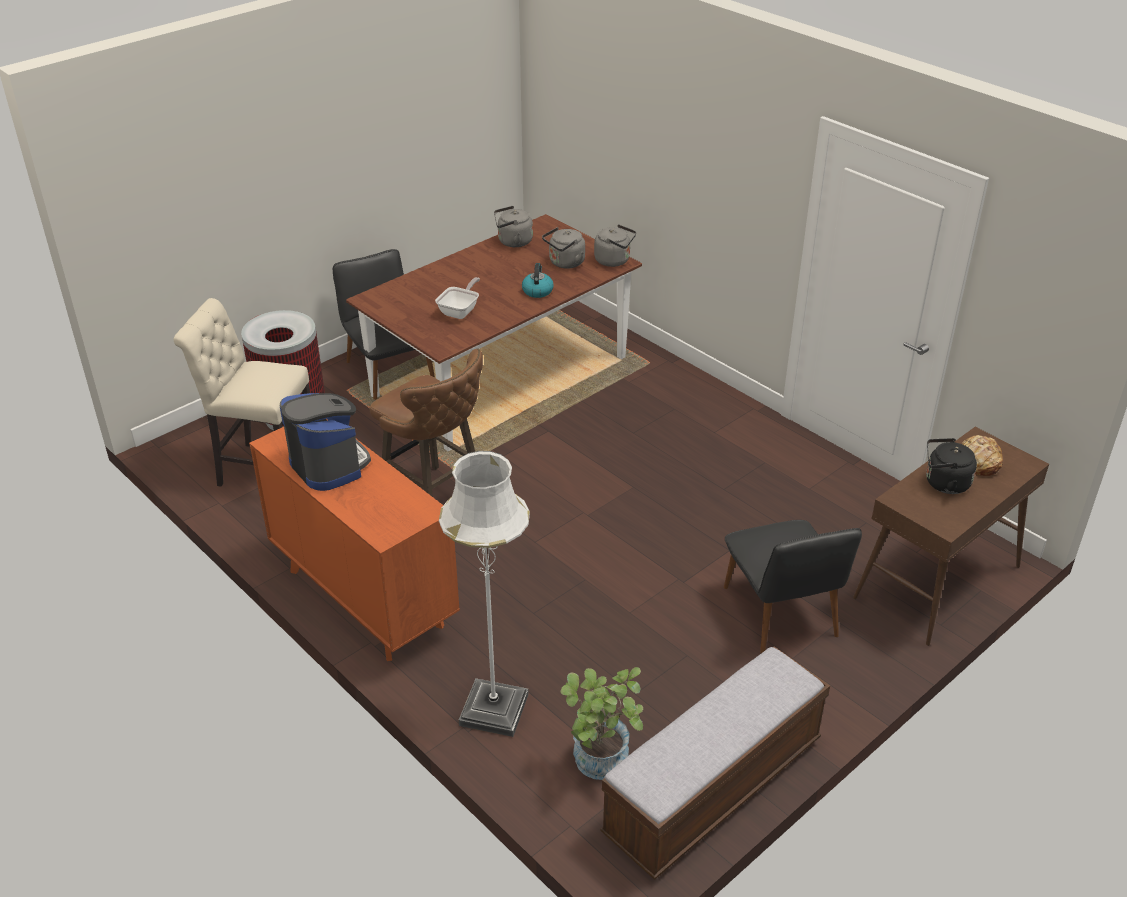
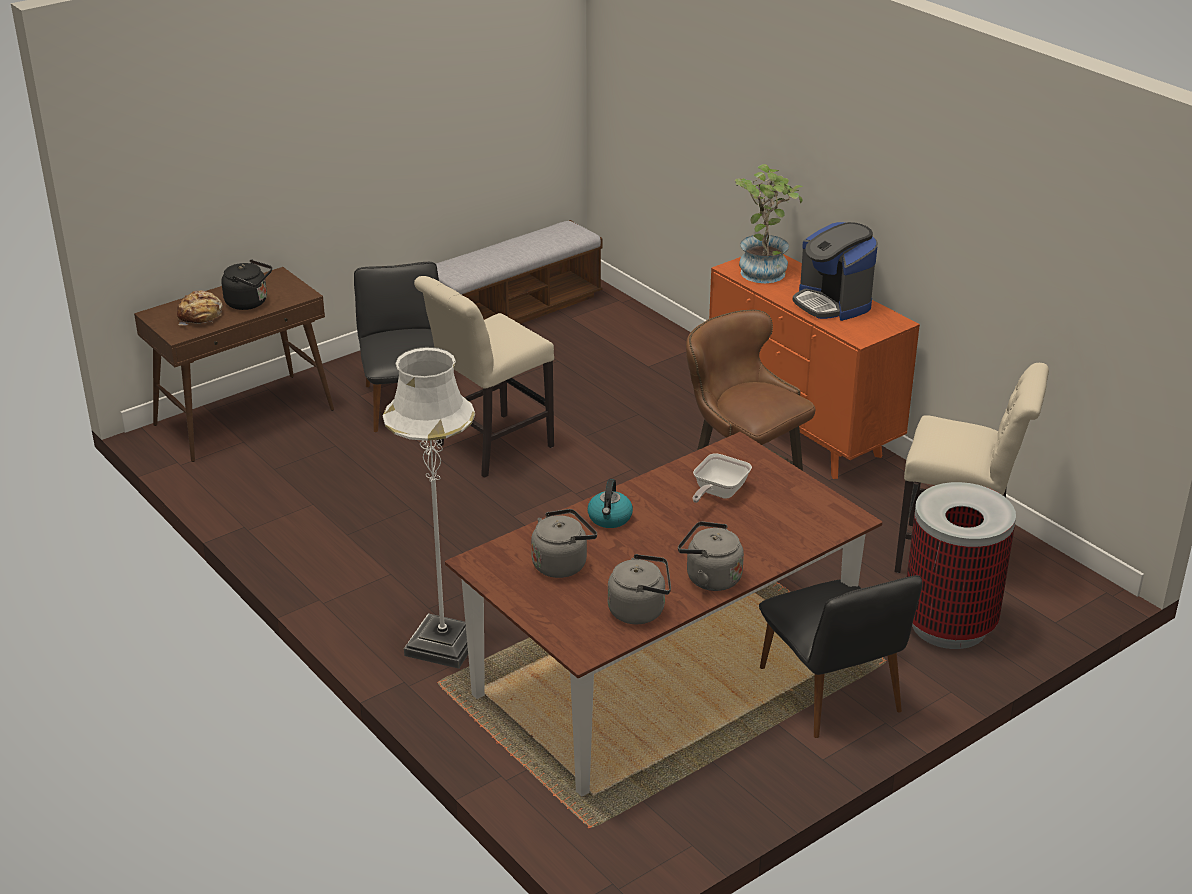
camera: 175 degrees left, 5 degrees down
(494, 709) = (676, 357): white floor lamp -> white floor lamp (443, 644)
(600, 765) = (595, 326): potted plant -> potted plant (763, 269)
(614, 260) = (485, 565): grey kettle -> grey kettle (709, 578)
(676, 558) = (488, 448): none -> beige stool

